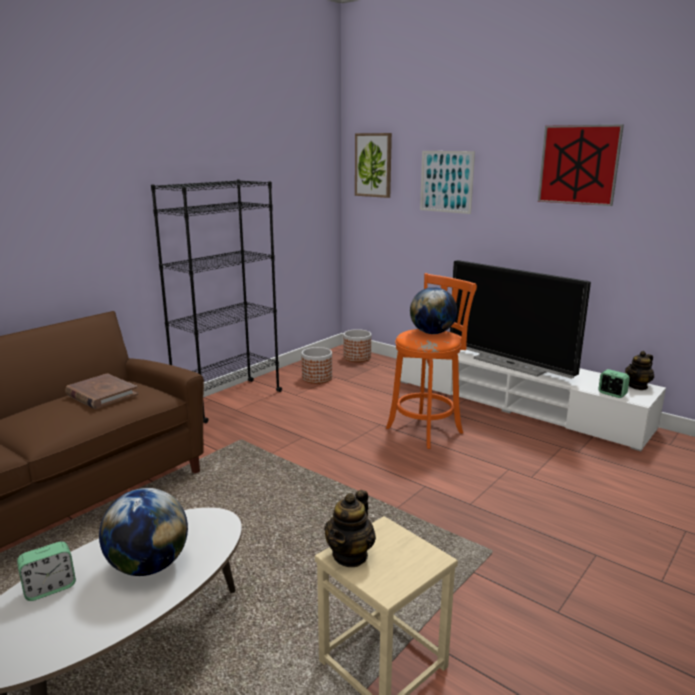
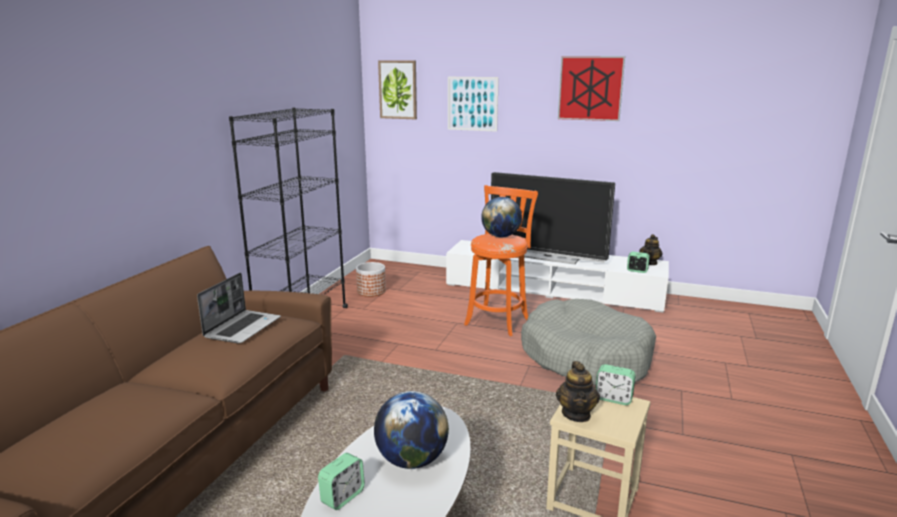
camera: 20 degrees left, 0 degrees up
(101, 394) = (243, 327): brown book -> laptop
(357, 357) = (394, 268): planter -> none
(413, 546) = (613, 398): none -> alarm clock
(499, 489) = (585, 357): none -> grey dog bed

